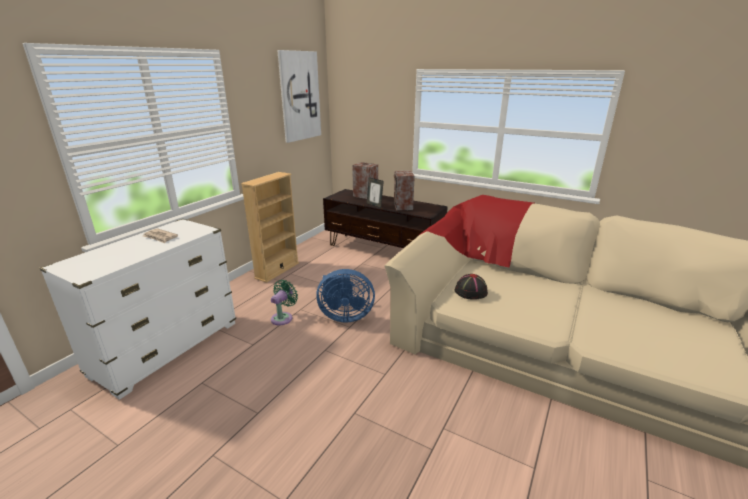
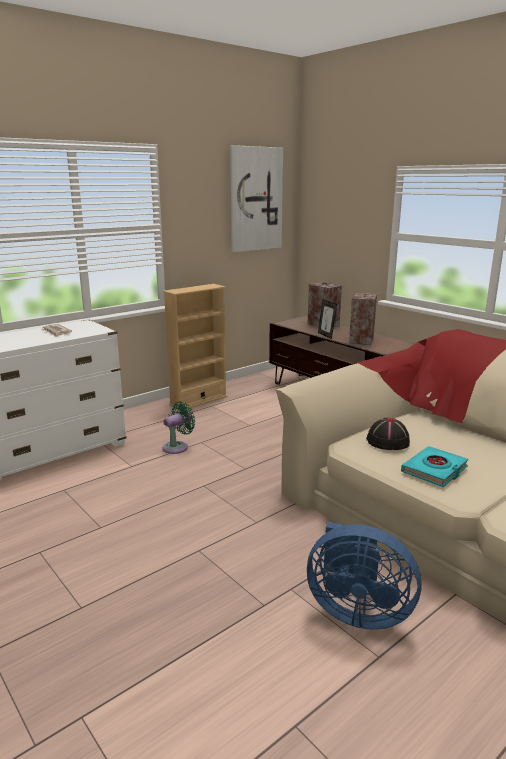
camera: 20 degrees right, 5 degrees down
(344, 316) = (246, 457): blue fan -> blue fan (357, 611)
(517, 310) = (435, 470): none -> turquoise book

